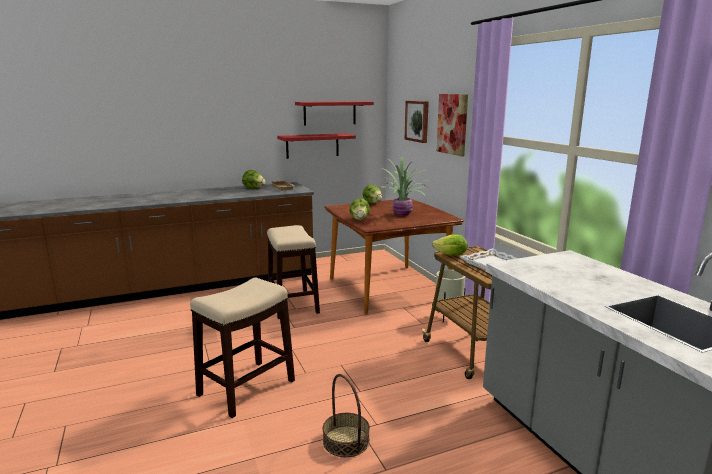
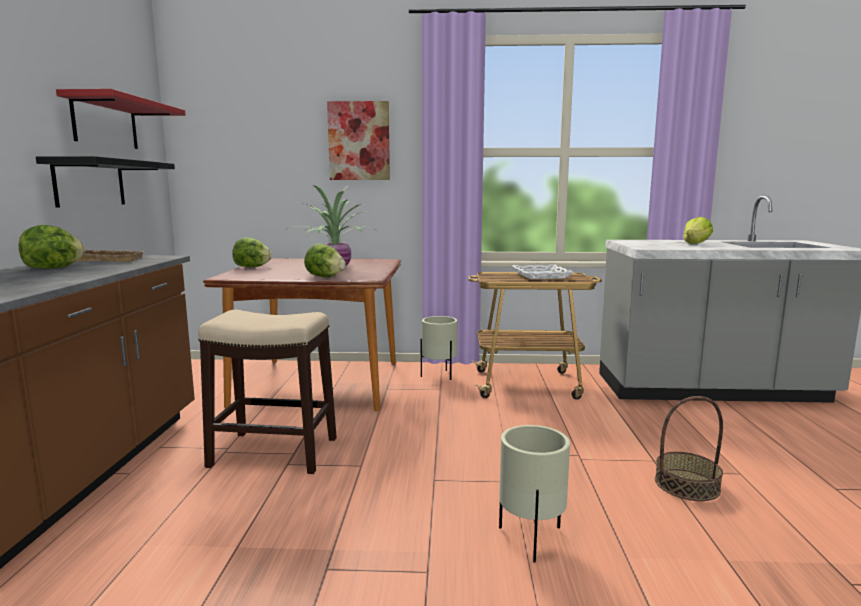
camera: 65 degrees left, 5 degrees down
(247, 387) = (530, 539): stool -> beige planter
(312, 145) = (90, 183): red shelf -> black shelf
(417, 121) = (268, 143): picture -> none
(451, 255) = (500, 279): lettuce -> lettuce (696, 243)

